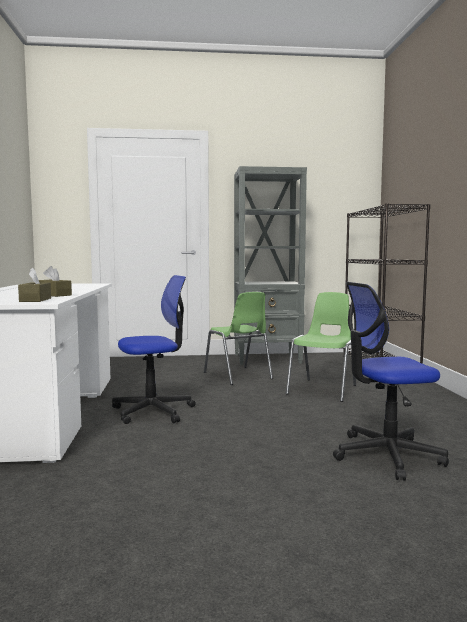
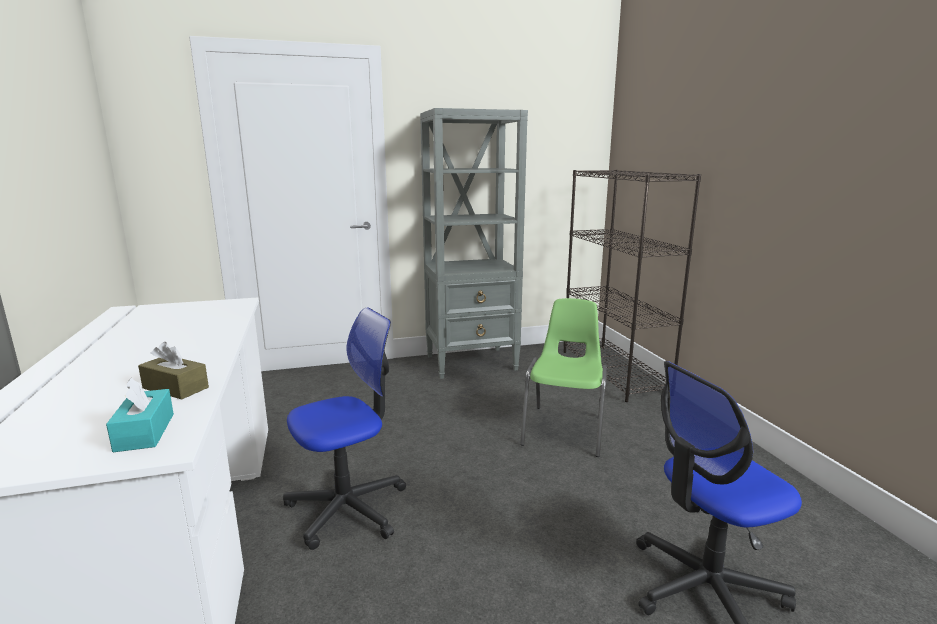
camera: 10 degrees left, 10 degrees up
(35, 300) = (145, 432): brown tissue box -> turquoise tissue box
(238, 376) = (445, 406): green chair -> none

